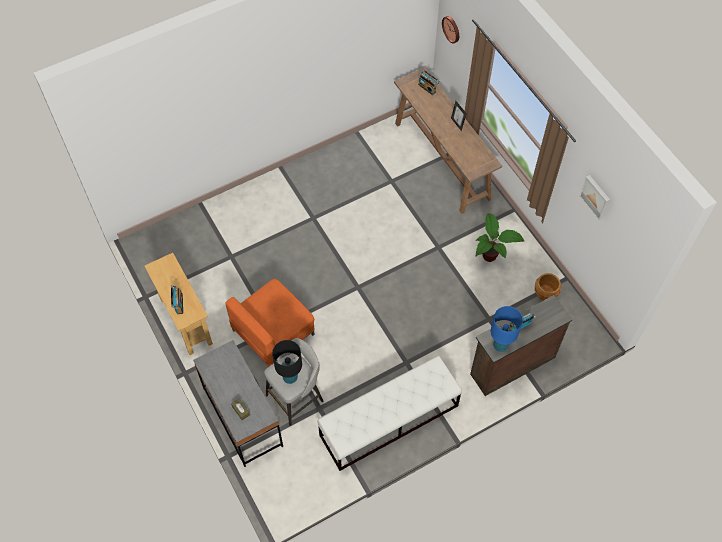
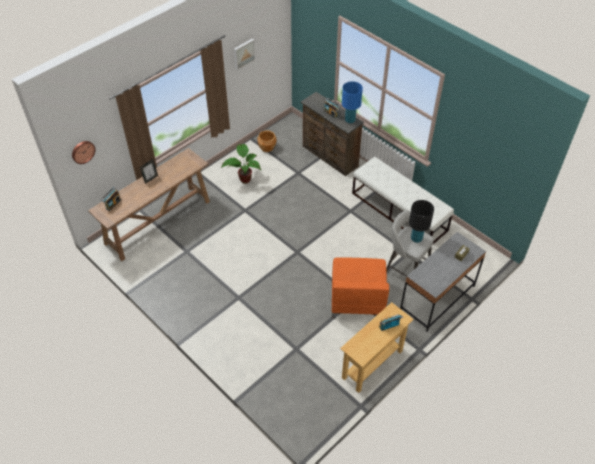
camera: 105 degrees left, 10 degrees down
(274, 332) = (357, 297): orange armchair -> orange armchair turned 60 degrees clockwise

